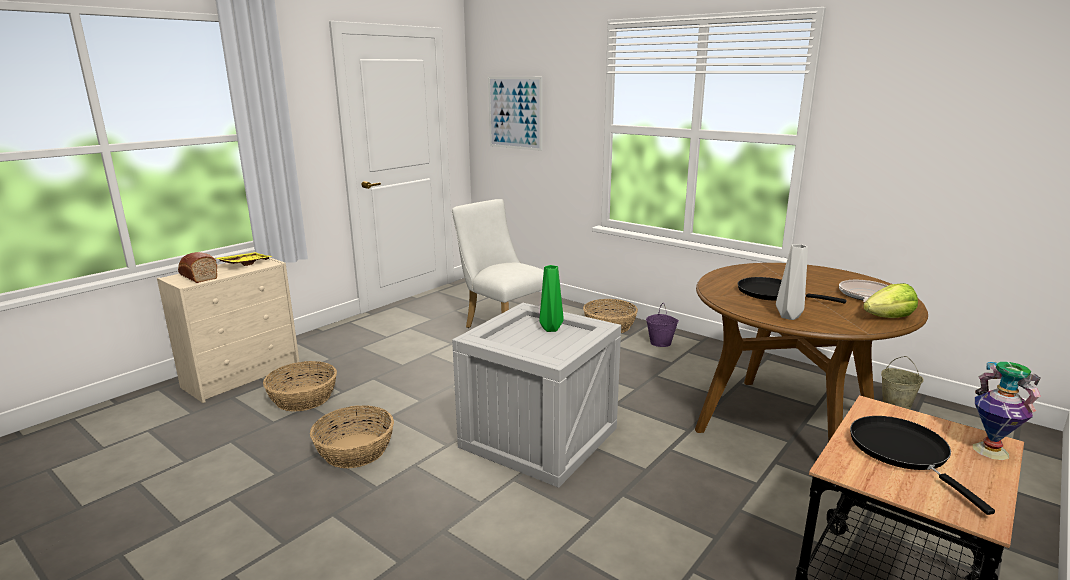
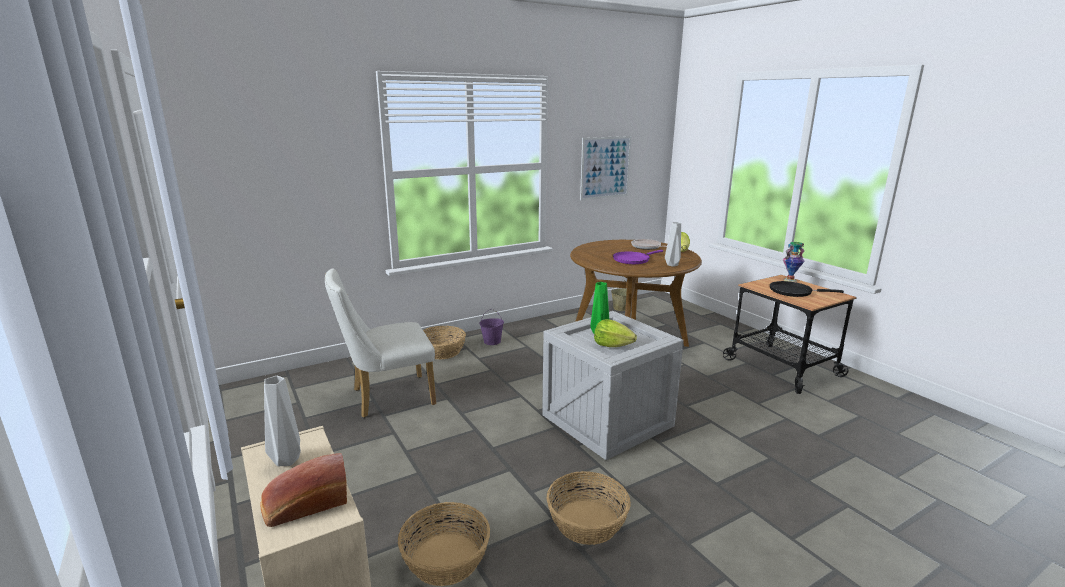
camera: 70 degrees left, 0 degrees up
(244, 264) = (286, 460): yellow tray -> grey vase
(515, 113) = (256, 172): picture -> picture (605, 167)
(521, 338) = (612, 345): none -> lettuce
(772, 293) = (633, 260): black frying pan -> purple frying pan

